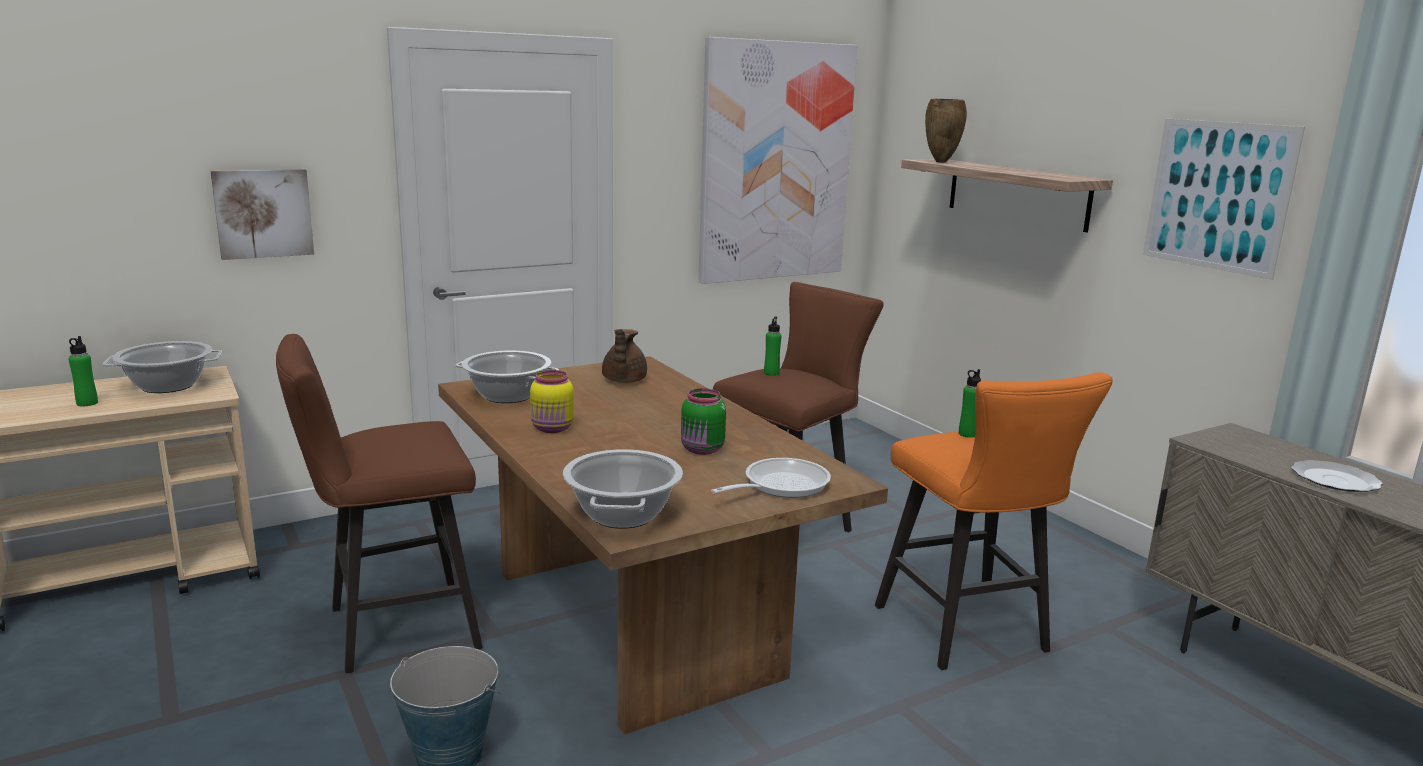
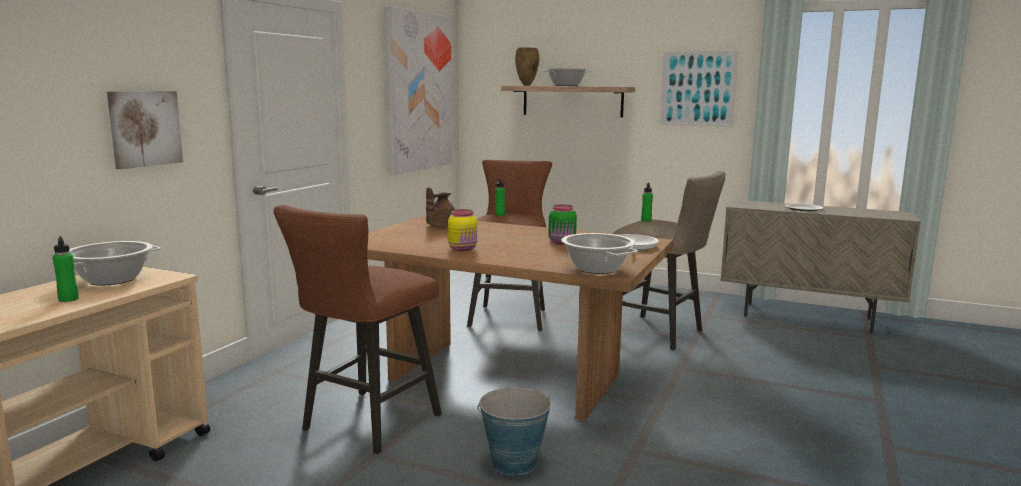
camera: 35 degrees left, 5 degrees down
(507, 396) = (392, 242): cooking pot -> cooking pot (566, 86)
(623, 380) = (440, 226): brown teapot -> brown teapot turned 60 degrees clockwise
(968, 634) = (662, 334): orange stool -> beige stool

